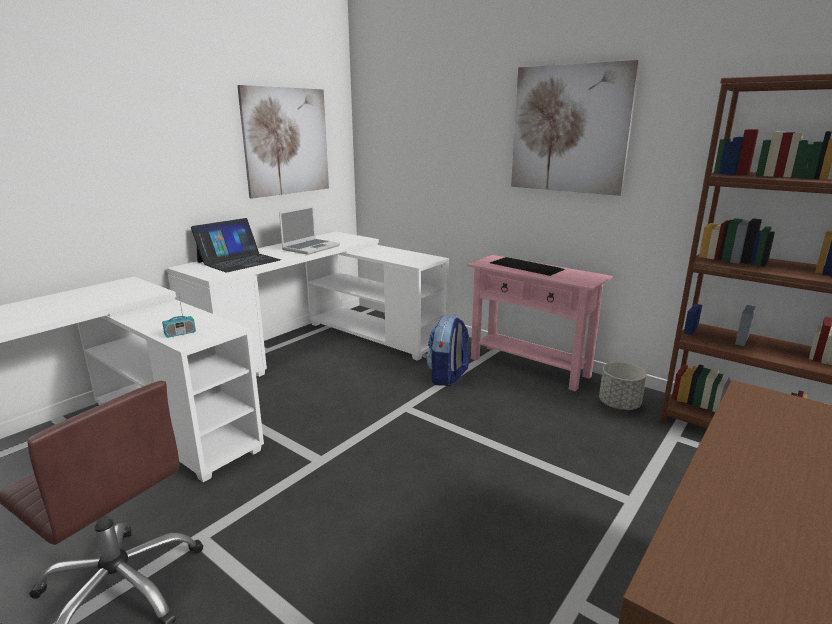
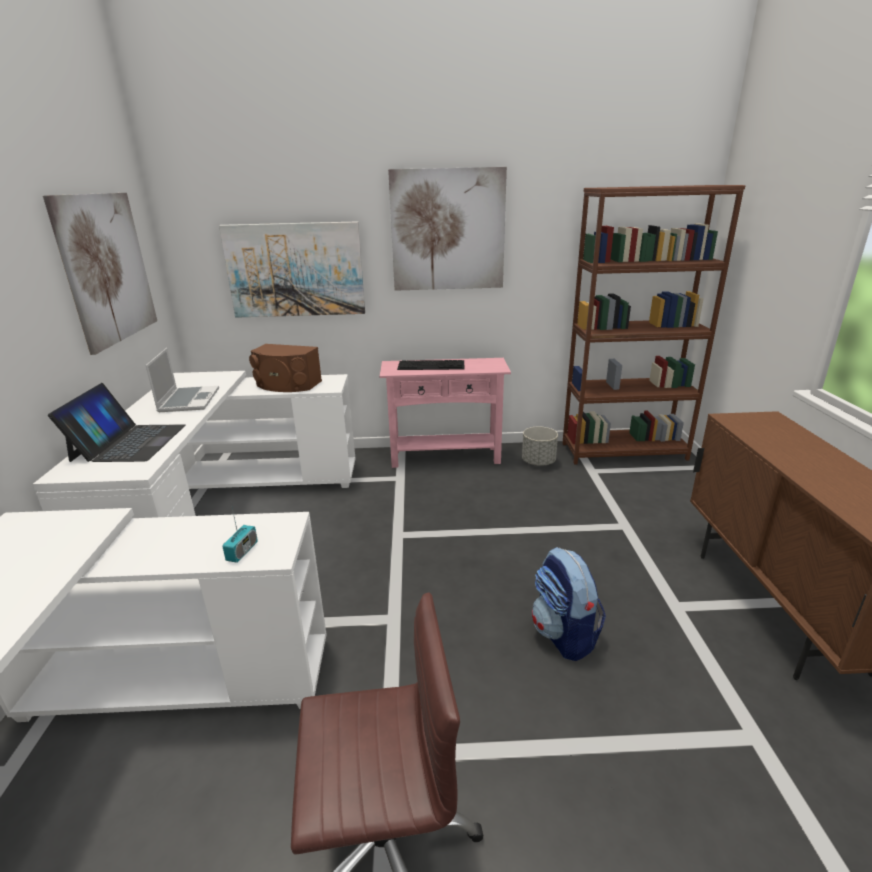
camera: 40 degrees left, 5 degrees up
(392, 255) = (287, 385): none -> brown speaker
(436, 159) = (295, 270): none -> picture
(448, 377) = (395, 491): backpack -> backpack (564, 635)

